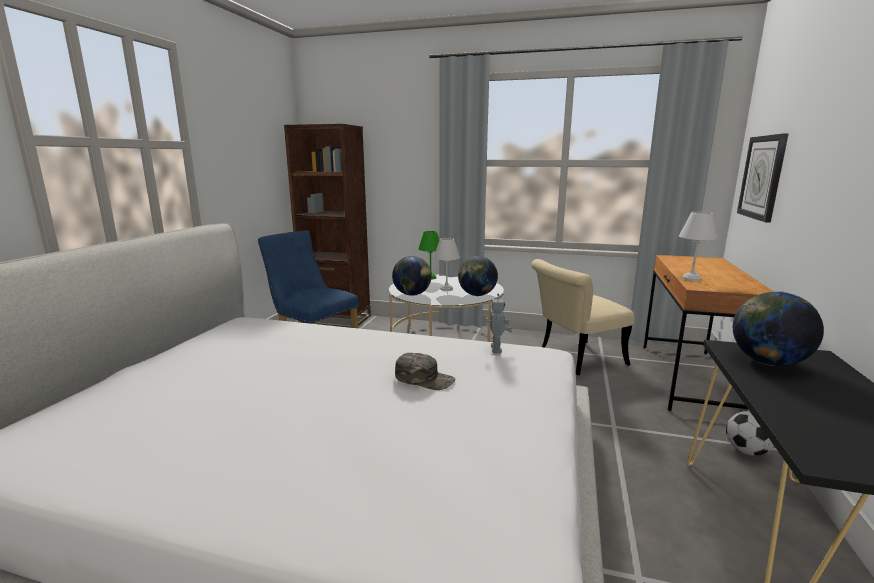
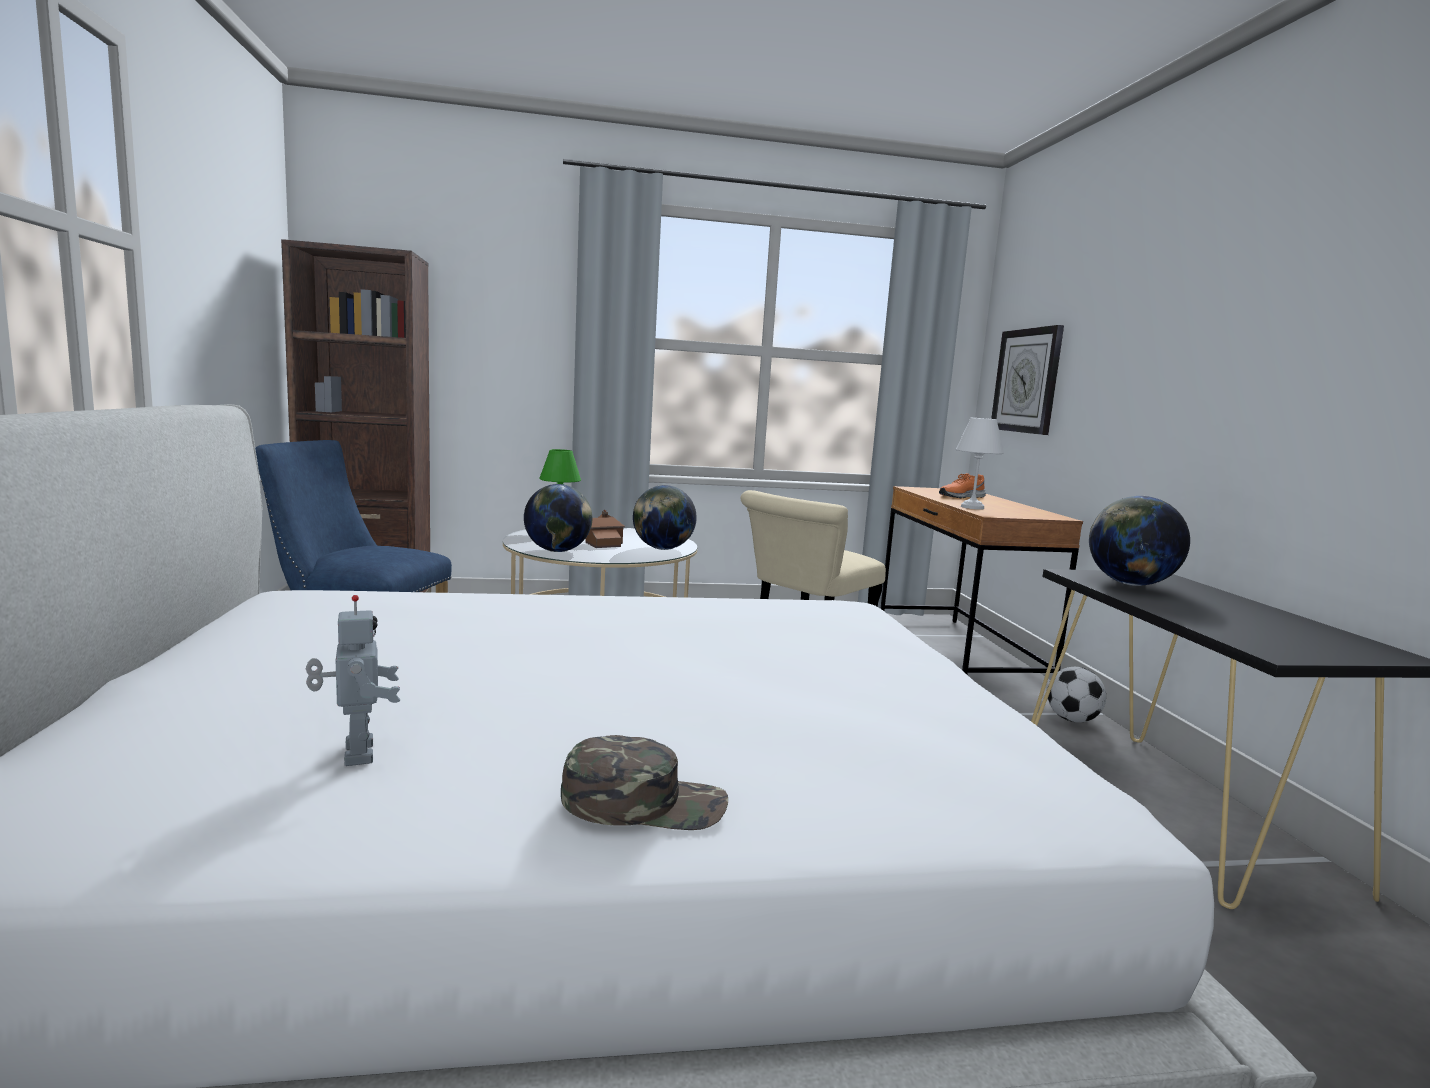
camera: 25 degrees left, 5 degrees down
(424, 378) = (729, 644): green cap -> green cap (644, 802)
(446, 289) = (603, 542): white table lamp -> toy house
(495, 349) = (783, 605): toy robot -> toy robot (355, 754)
(699, 266) = (960, 496): none -> orange shoe

